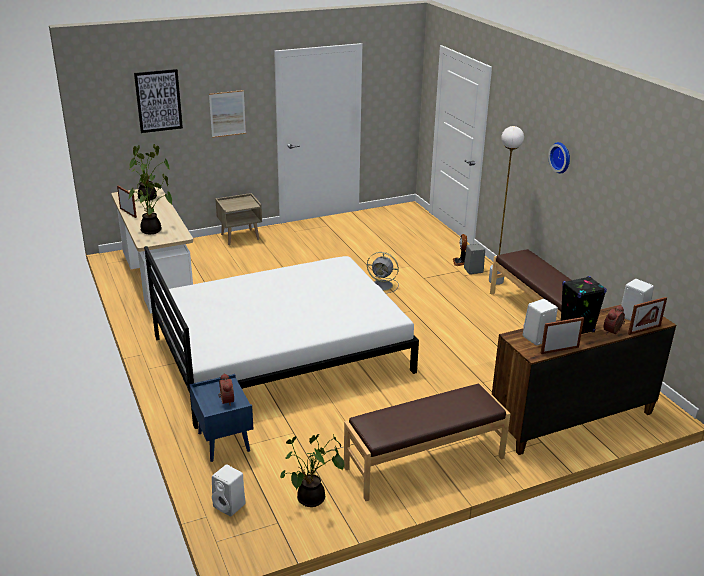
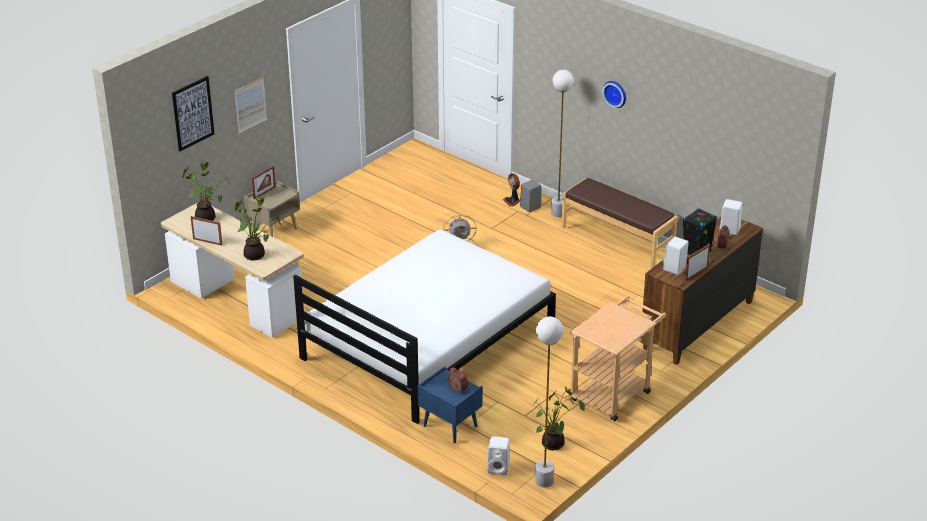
camera: 25 degrees left, 5 degrees up
(264, 540) = (544, 481): none -> white floor lamp
(425, 463) = (614, 392): brown bench -> beige cart
(644, 330) = (743, 239): picture frame -> picture frame (264, 193)

